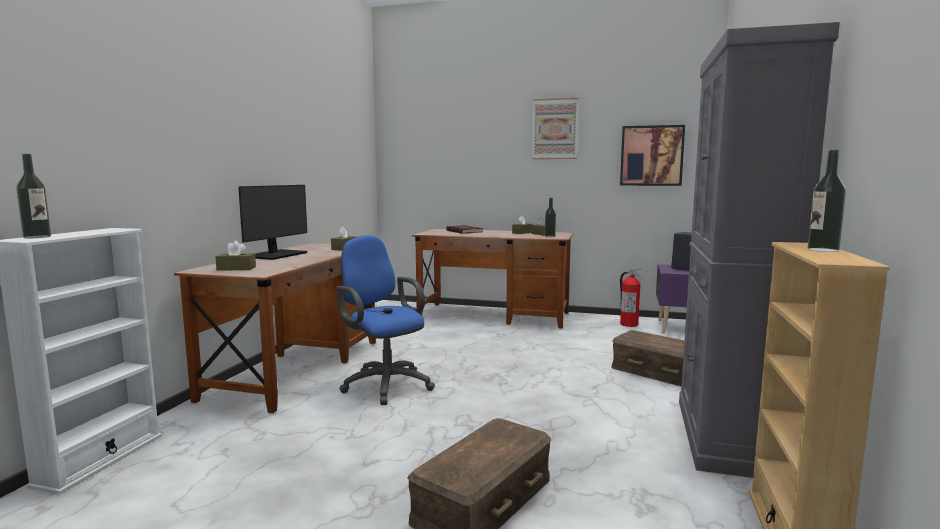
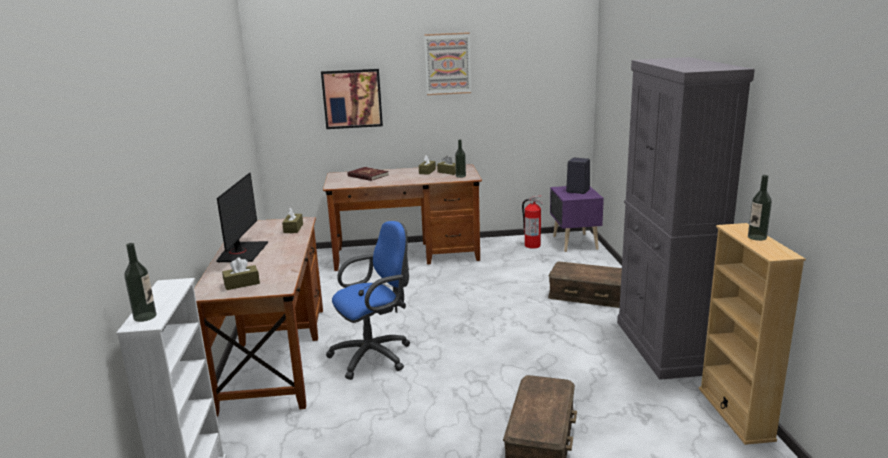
camera: 20 degrees left, 10 degrees up
(384, 384) = (375, 356): blue office chair -> blue office chair turned 120 degrees clockwise
(651, 155) = (539, 86): picture -> picture (352, 98)

